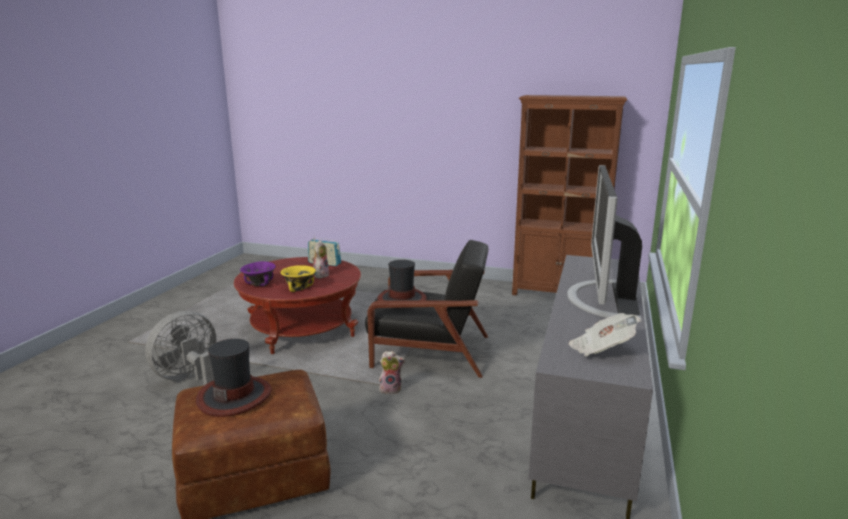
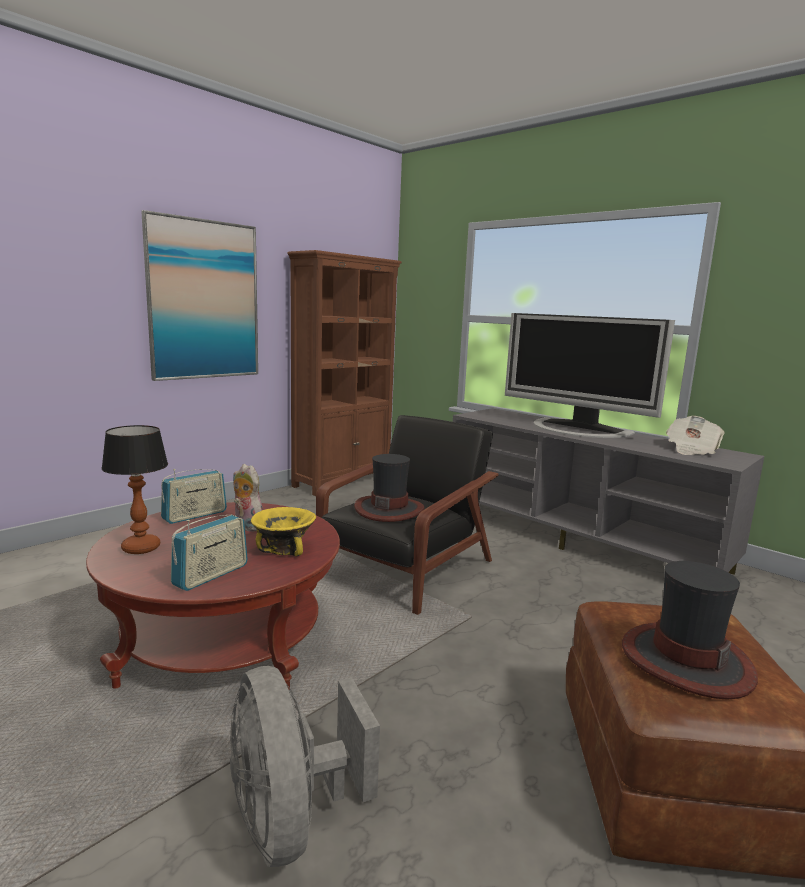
camera: 65 degrees left, 5 degrees down
(260, 284) = (211, 575): purple bowl -> radio
(278, 266) = (141, 547): none -> table lamp
(391, 389) = (483, 615): plush toy -> none
(454, 134) = (204, 300): none -> picture

